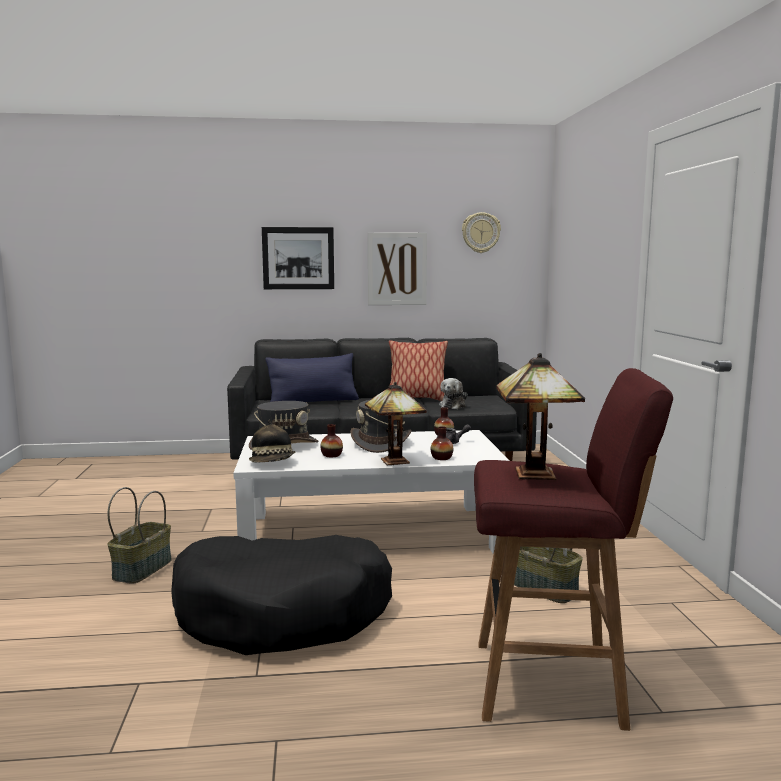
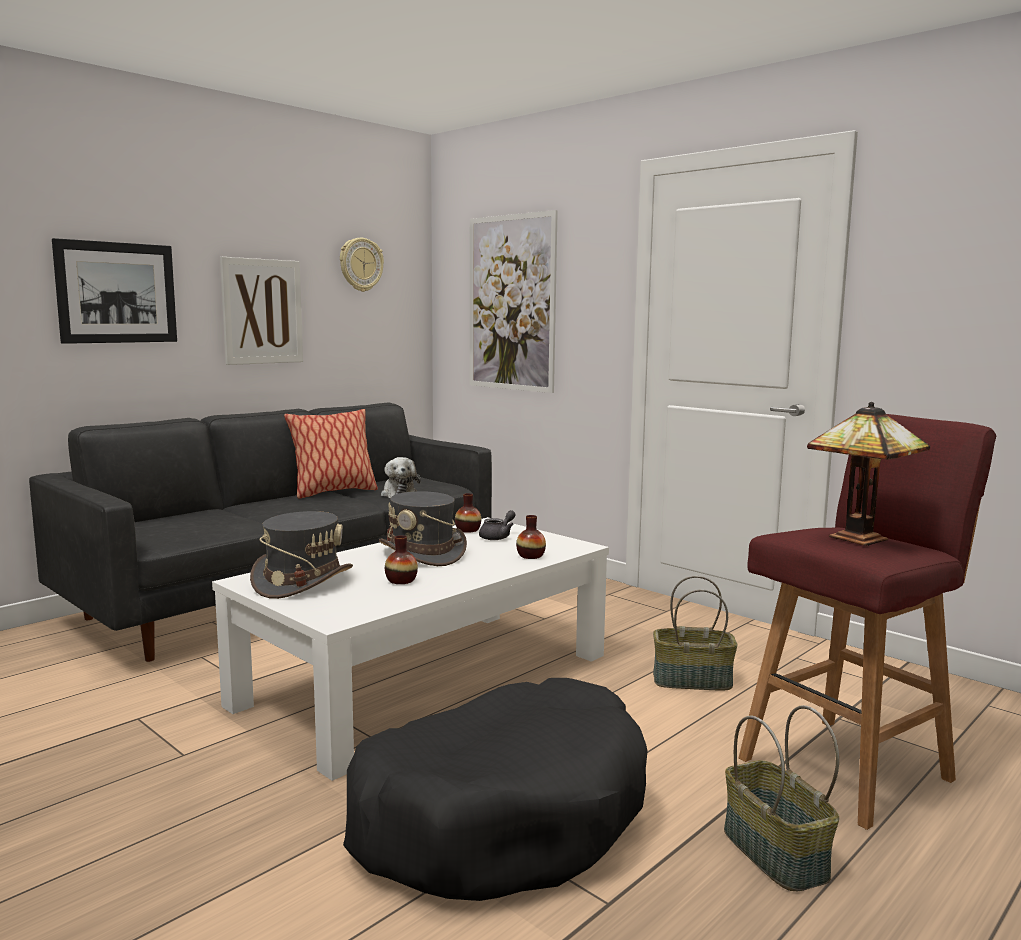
camera: 40 degrees left, 0 degrees up
(142, 569) = (184, 846): basket -> basket (772, 853)
(273, 463) = (351, 608): hat -> none
(313, 402) = (200, 516): blue pillow -> none
(393, 461) = (489, 571): table lamp -> none
(581, 260) = (511, 303): none -> picture

